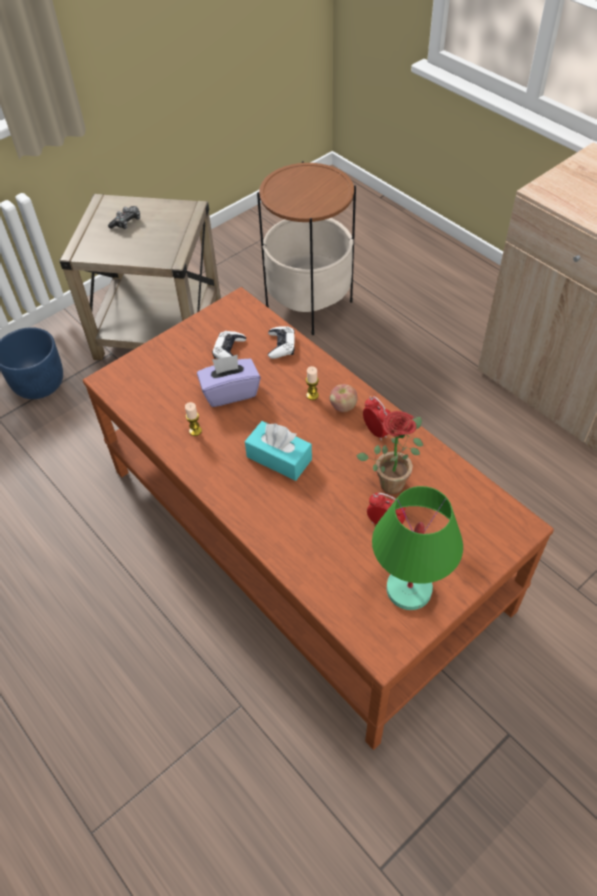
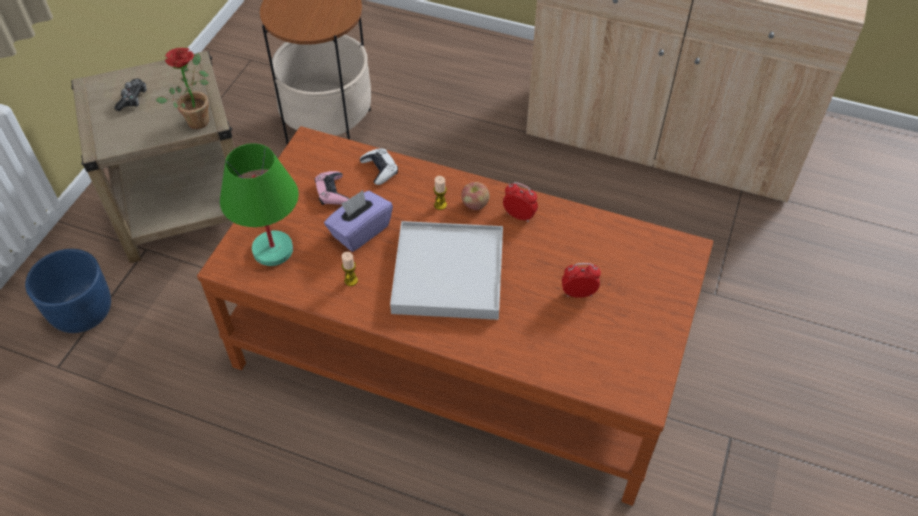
camera: 30 degrees left, 0 degrees up
(229, 350) = (332, 192): white game controller -> pink game controller
(279, 458) = (448, 274): turquoise tissue box -> white tray
(393, 480) = (561, 252): potted plant -> potted plant (198, 118)
(408, 590) = (633, 340): green table lamp -> green table lamp (272, 251)

